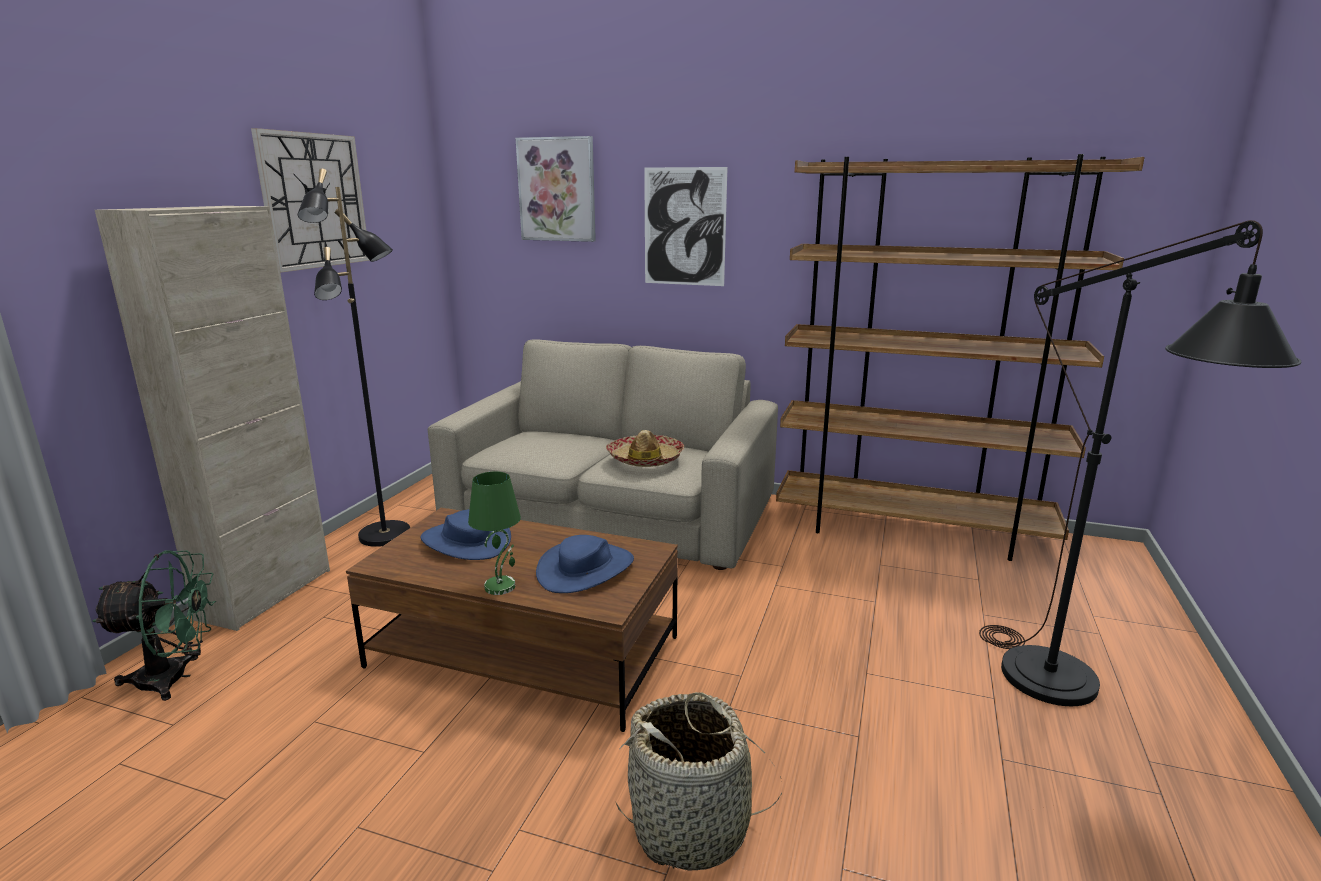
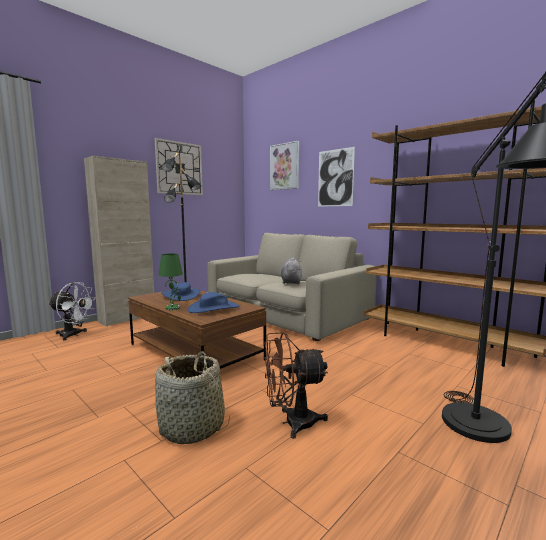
camera: 25 degrees right, 10 degrees down
(175, 678) = (73, 335): green fan -> white fan
(645, 459) = (291, 282): hat -> grey plush toy
(832, 759) = (291, 422): none -> brown fan

